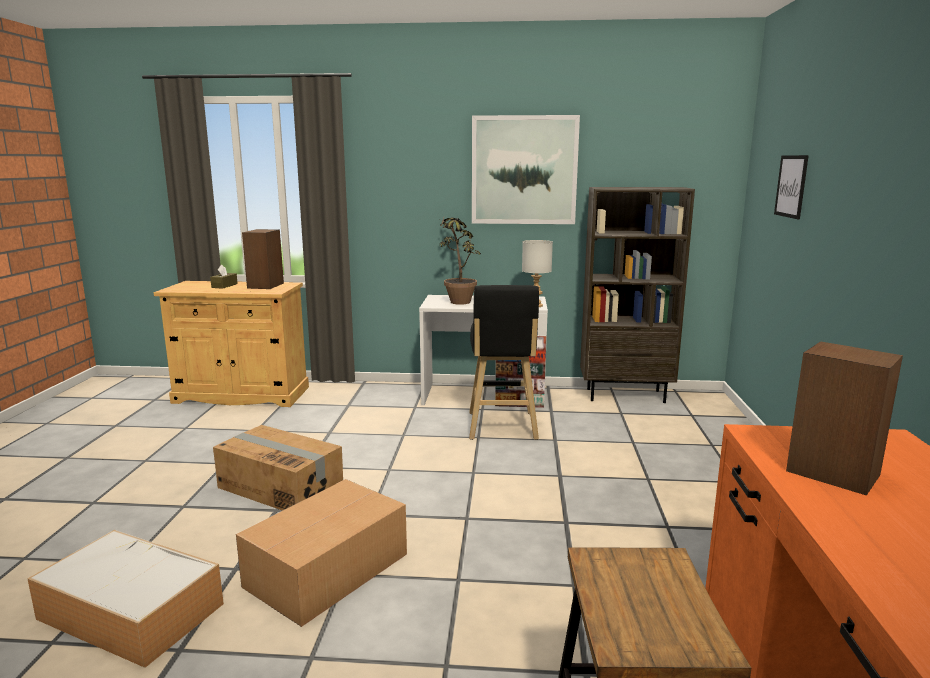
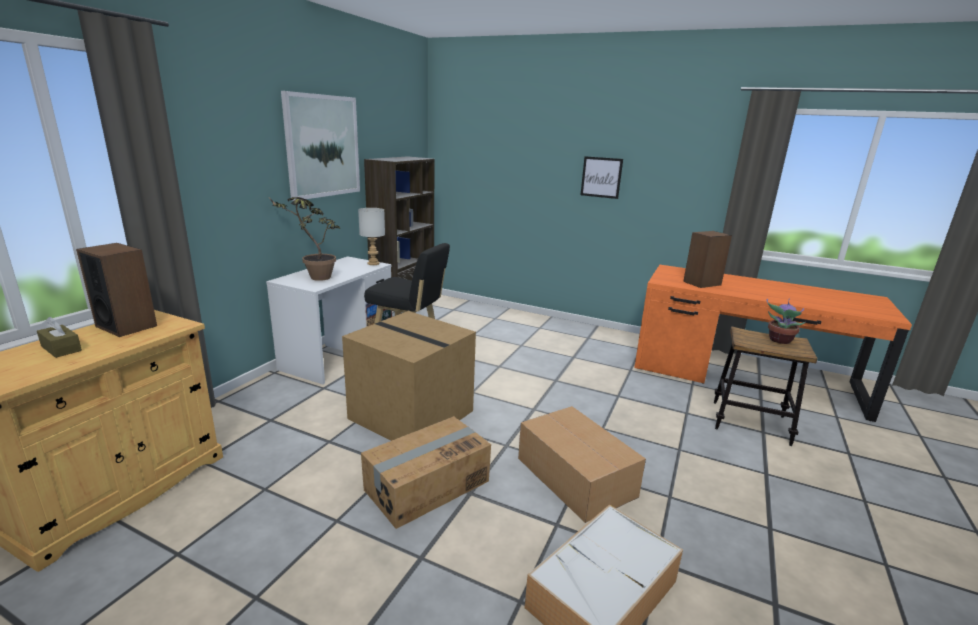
camera: 70 degrees left, 5 degrees up
(396, 452) = (409, 414): none -> cardboard box
(669, 614) = (779, 340): none -> potted plant
(791, 186) = (497, 156): picture -> picture (601, 177)

